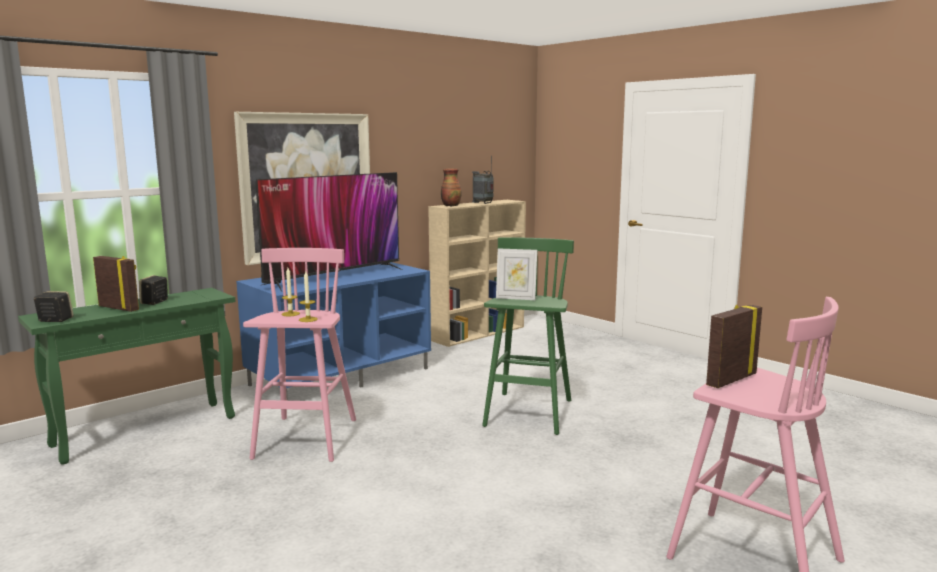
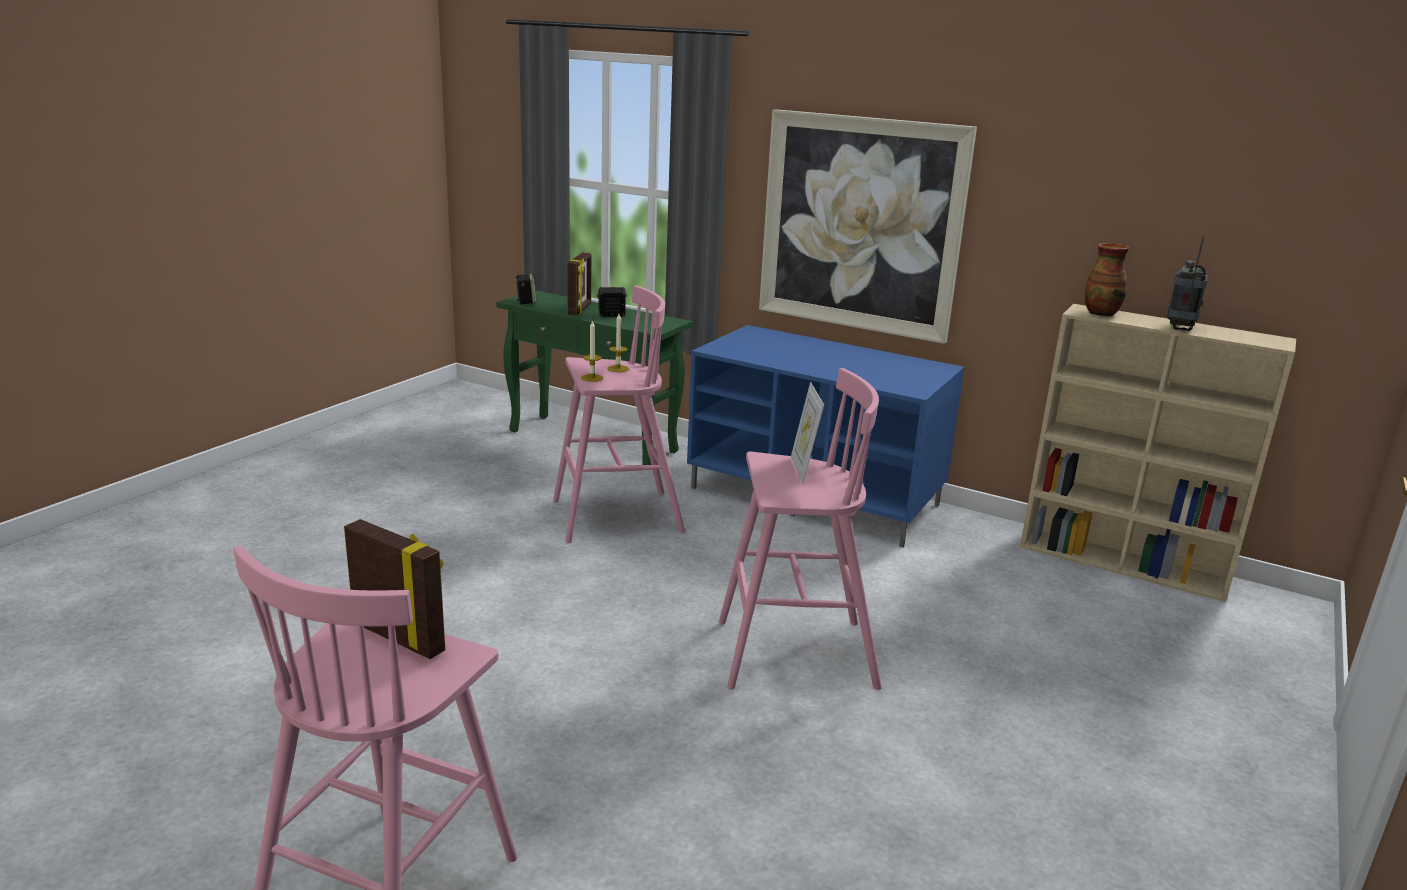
camera: 70 degrees right, 10 degrees up
(334, 277) = (816, 358): television -> none
(528, 414) = (792, 654): green stool -> pink stool

